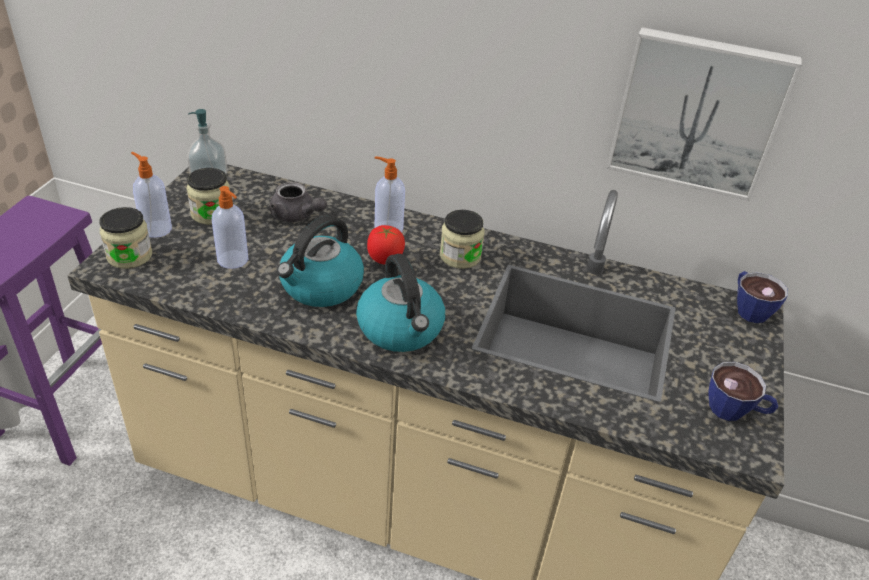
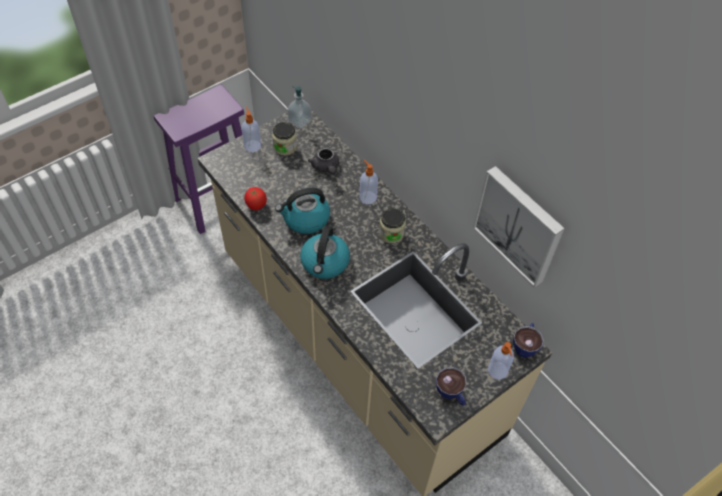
camera: 35 degrees right, 15 degrees up
(129, 256) = (230, 158): jar -> none
(233, 260) = (275, 183): soap dispenser -> soap dispenser (498, 371)
(385, 259) = (350, 217): tomato -> tomato (256, 205)

